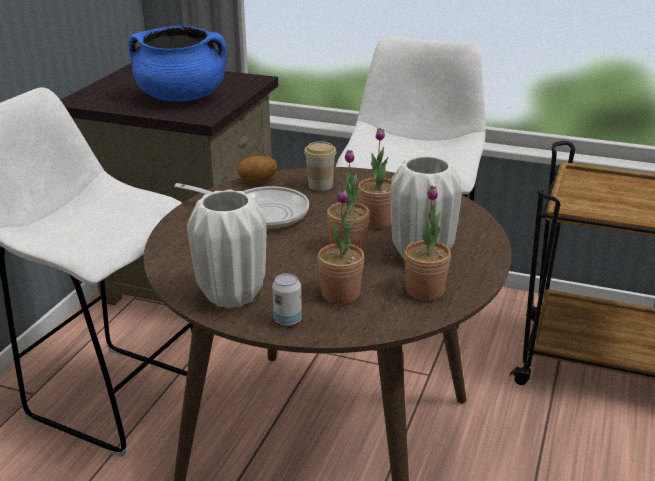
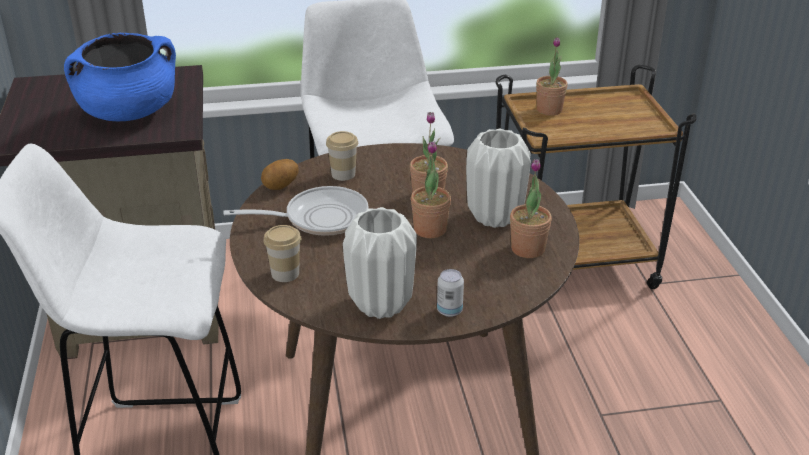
camera: 30 degrees left, 5 degrees up
(183, 247) = (285, 273): none -> cup
(340, 294) = (467, 273): potted plant -> potted plant (549, 110)

